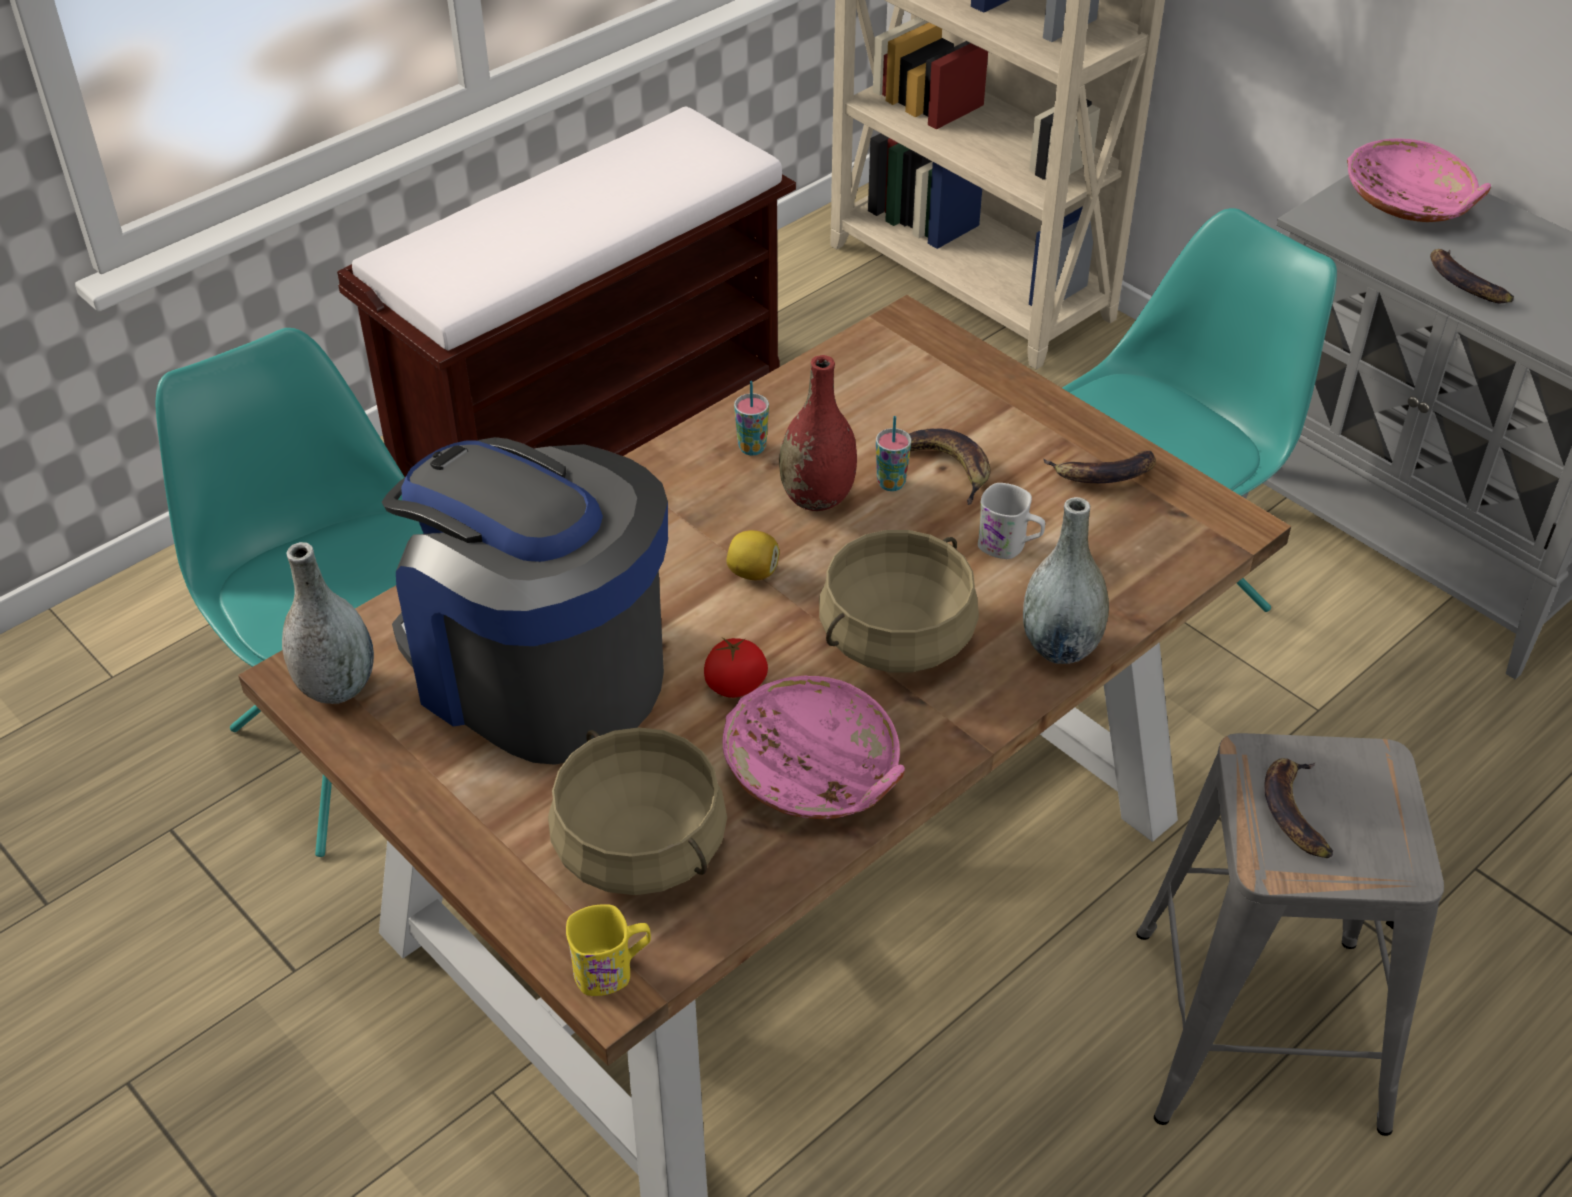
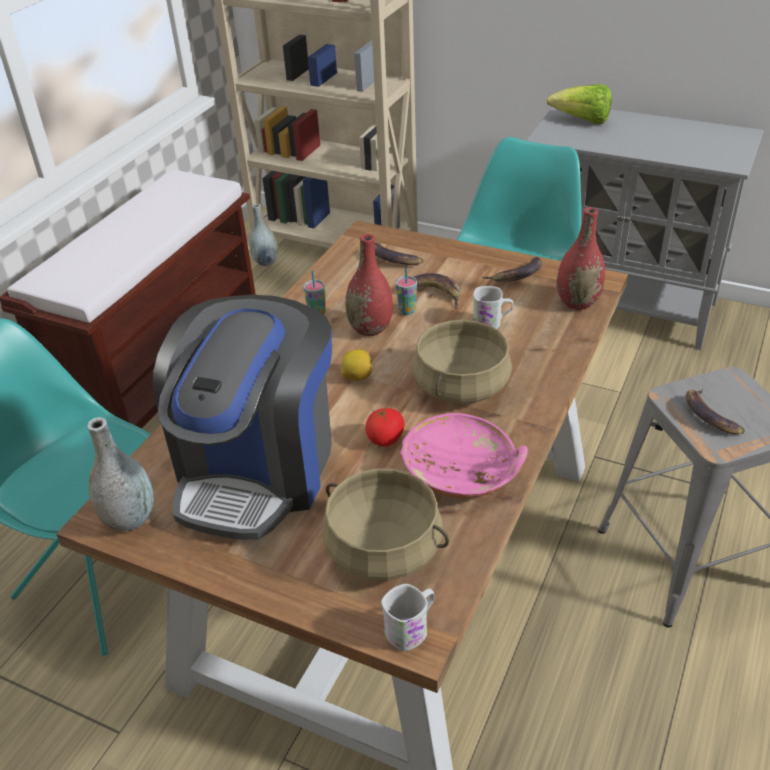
camera: 20 degrees left, 5 degrees down
(537, 671) = (258, 469): coffee machine -> coffee machine turned 90 degrees counterclockwise
(612, 969) = (411, 629): yellow mug -> white mug
(1060, 647) = (553, 364): grey vase -> grey vase (266, 262)
(1170, 553) = (577, 302): none -> red vase
(1410, 203) = (582, 121): pink bowl -> lettuce
(1463, 283) = (632, 147): banana -> banana (392, 258)

